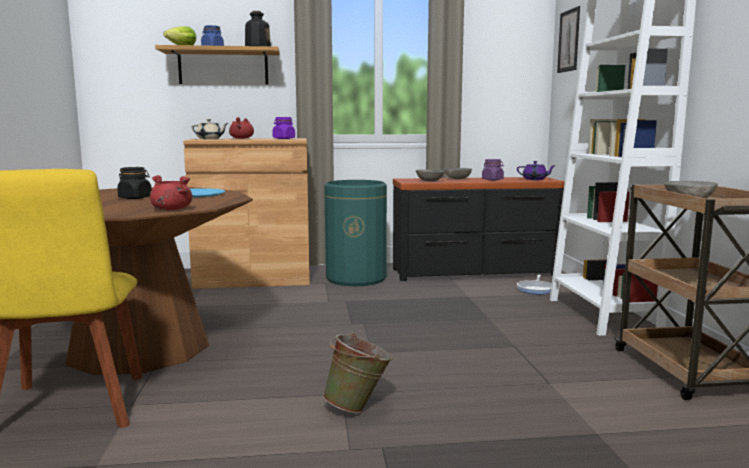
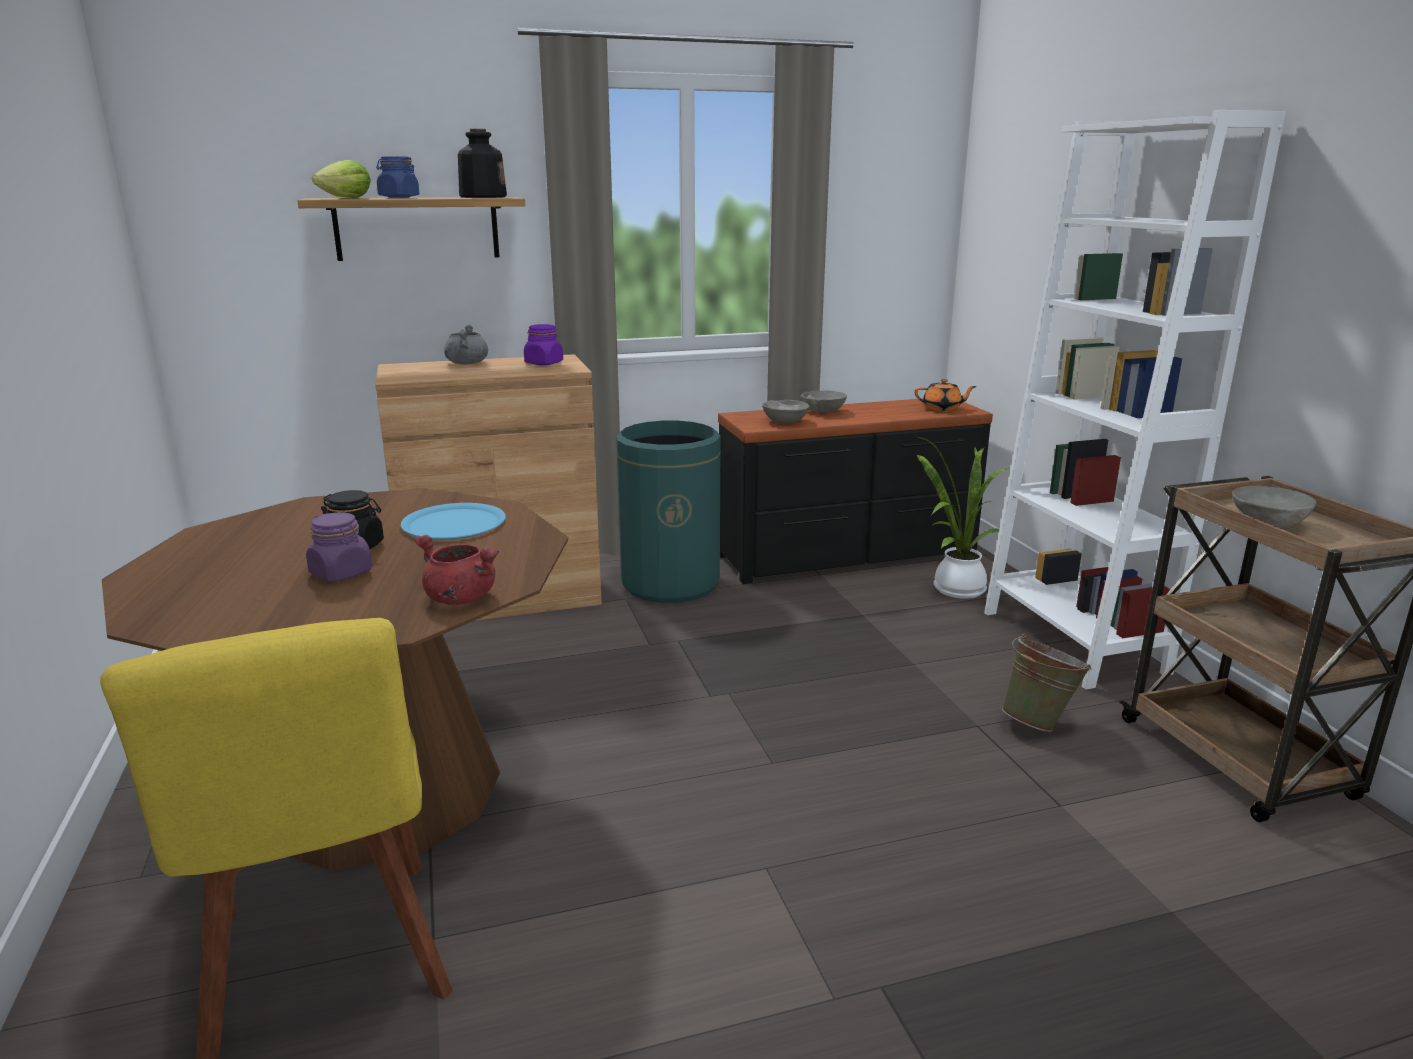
camera: 10 degrees left, 10 degrees up
(210, 139) = (414, 370): beige teapot -> none
(241, 138) = (466, 363): red cooking pot -> grey cooking pot
(358, 407) = (806, 898): green bucket -> green bucket (1039, 722)
(492, 179) = (879, 412): purple jar -> purple jar (341, 573)
(535, 179) = (942, 408): purple teapot -> orange teapot
(536, 289) = (954, 589): frying pan -> potted plant
(569, 40) = (999, 179): picture -> none

